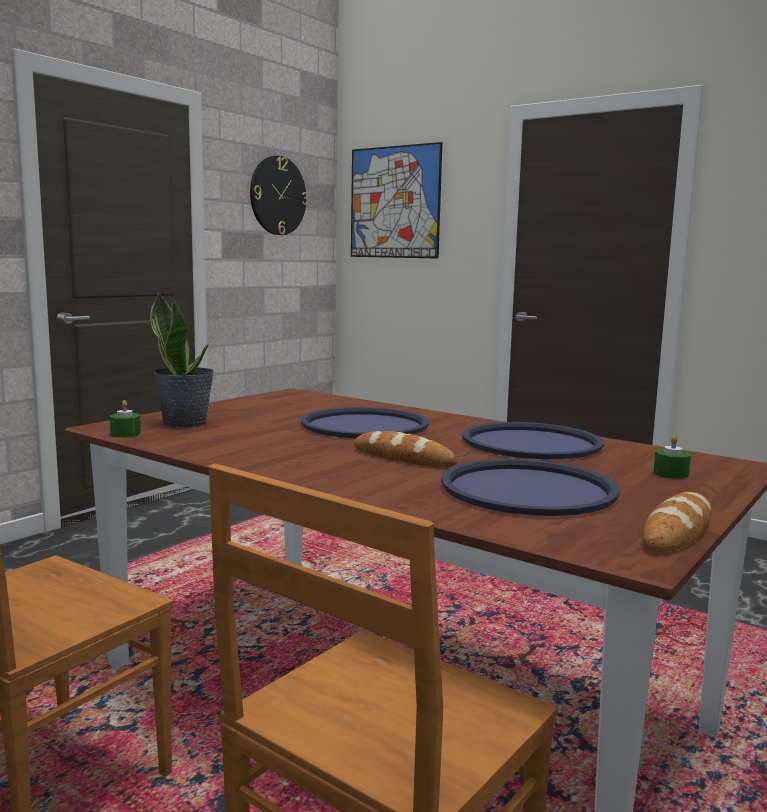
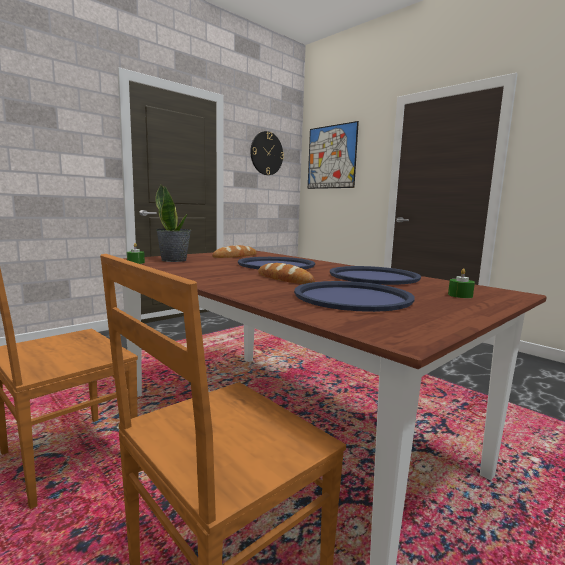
camera: 10 degrees right, 0 degrees up
(677, 531) = (446, 325): bread -> bread (235, 256)

